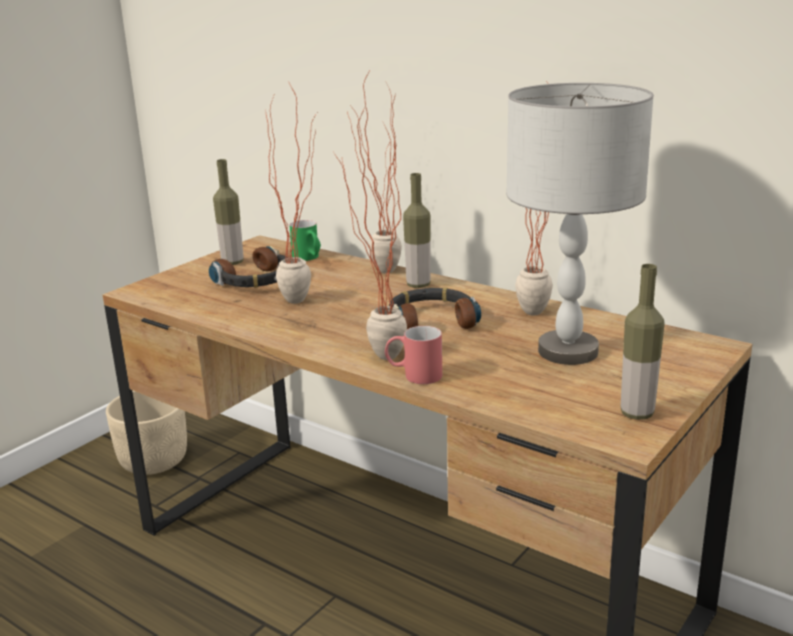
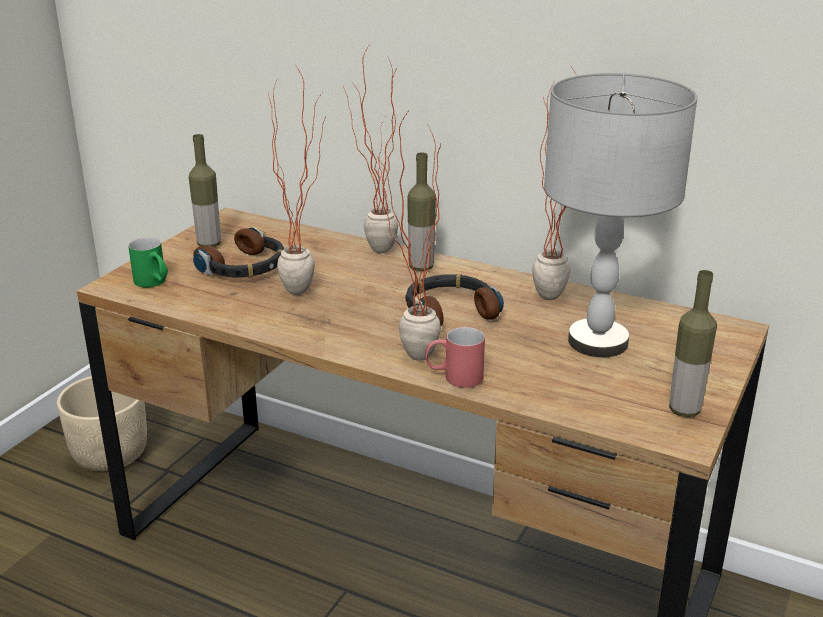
camera: 10 degrees left, 5 degrees up
(308, 258) = (291, 236): green mug -> green mug (154, 283)

